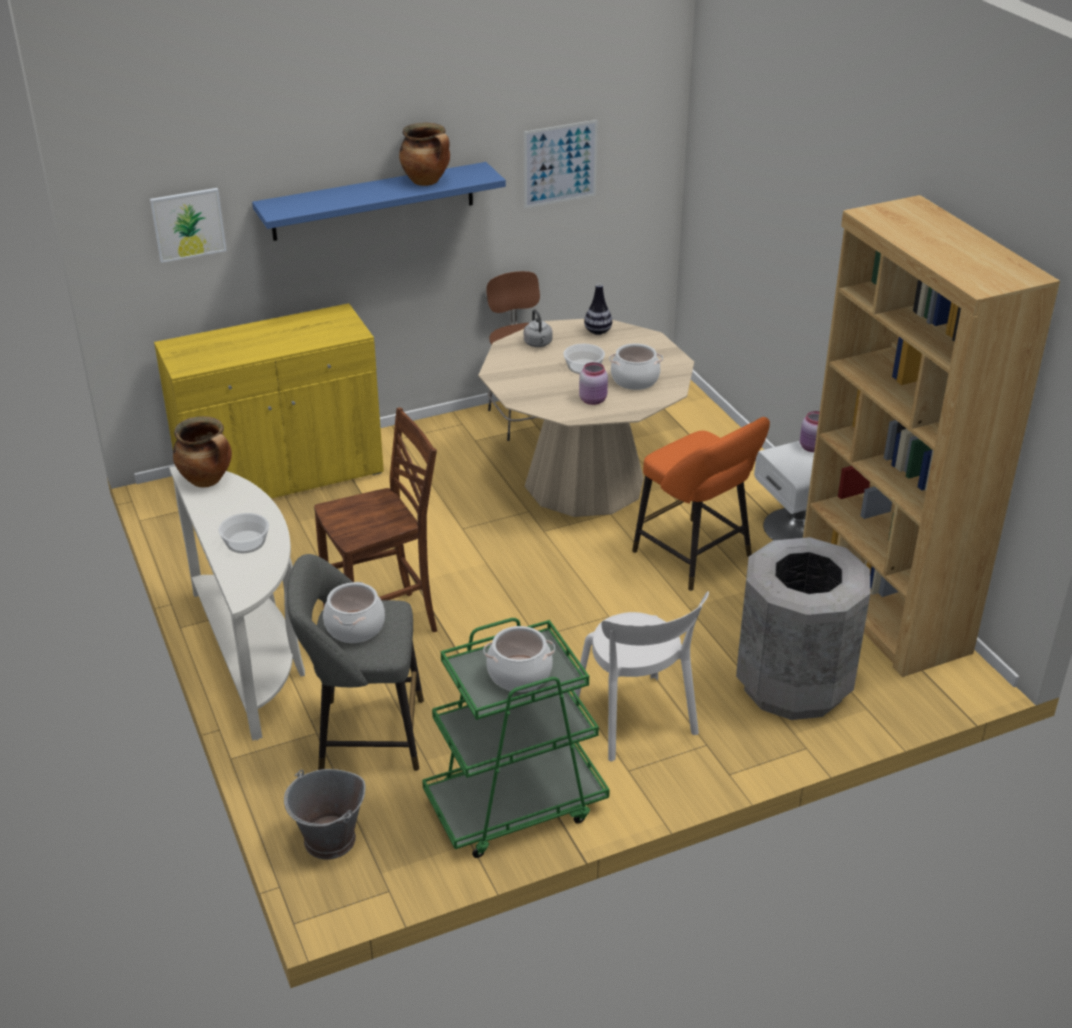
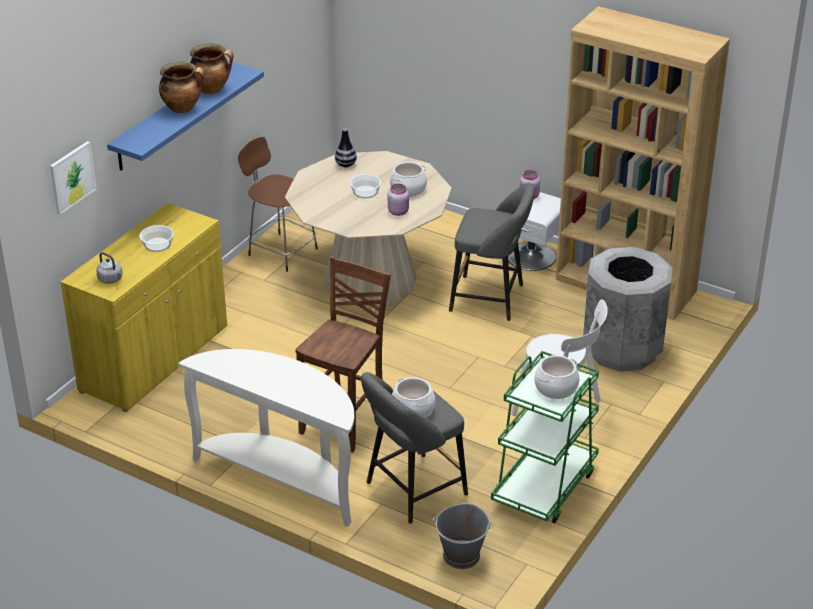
camera: 35 degrees left, 0 degrees up
(208, 480) = (218, 360): cooking pot -> cooking pot (183, 108)
(245, 542) = (298, 386): bowl -> bowl (157, 245)
(538, 344) = (317, 187): grey kettle -> grey kettle (111, 279)
(560, 164) = (269, 48): picture -> none
(696, 557) = (491, 299): orange stool -> grey stool

